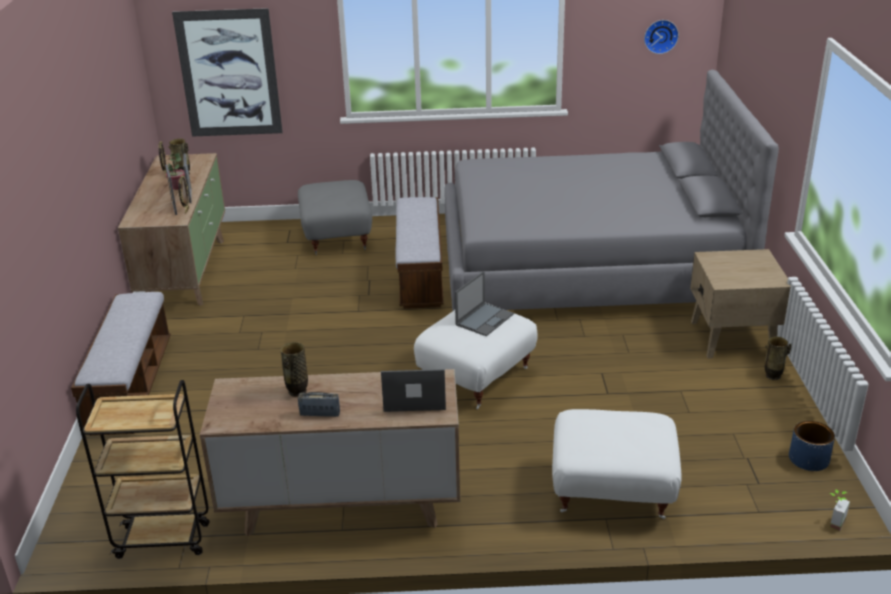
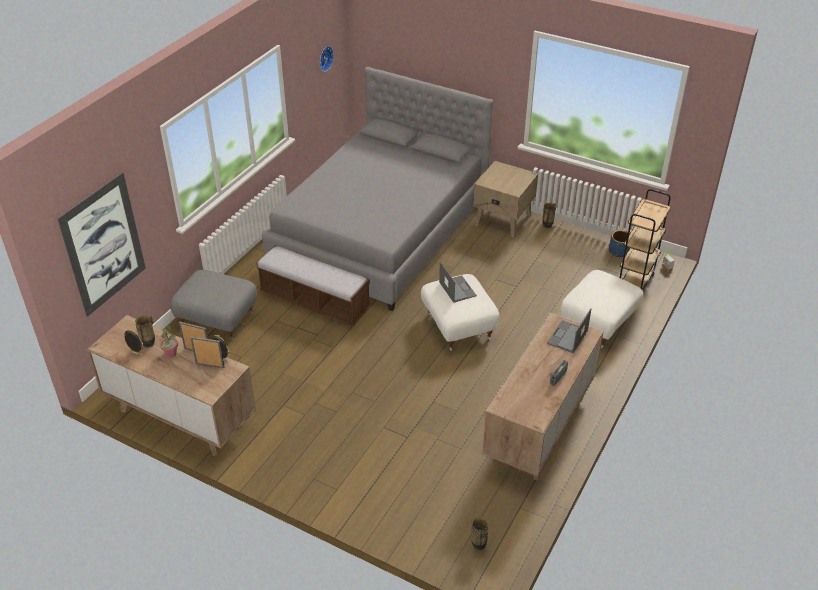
camera: 60 degrees left, 10 degrees up
(131, 386) = (325, 493): bench -> none
(162, 541) = (516, 521): brown cart -> brown cart (636, 284)
(297, 391) = (528, 379): vase -> vase (478, 545)

